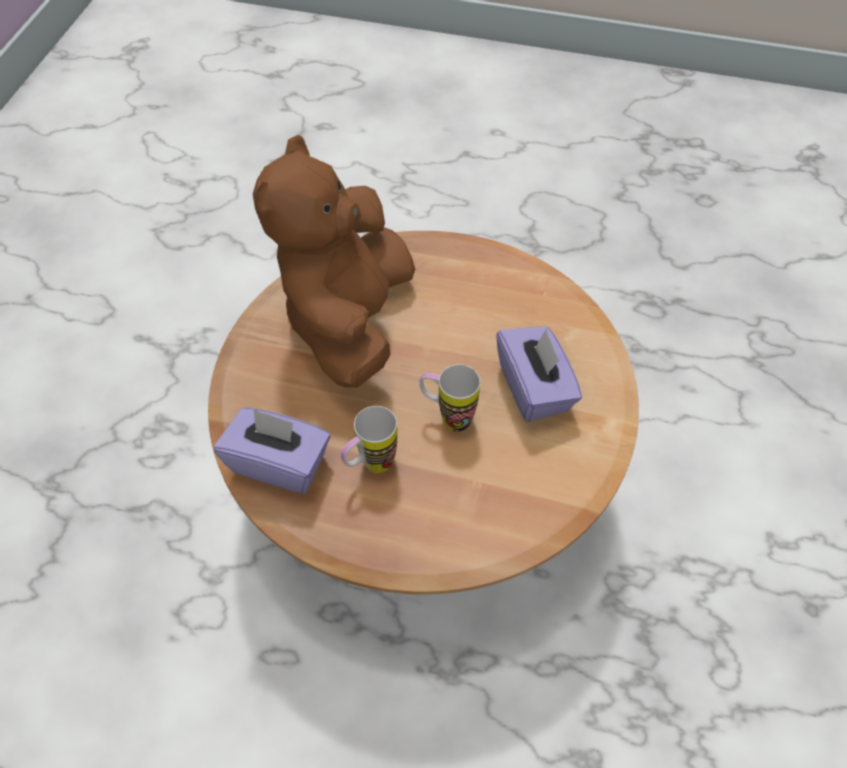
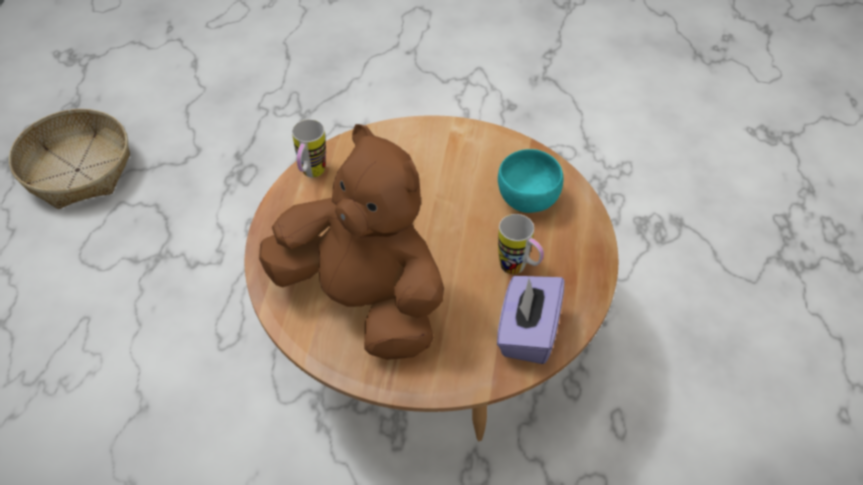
camera: 95 degrees left, 5 degrees down
(349, 319) = (364, 301): brown plush toy -> brown plush toy turned 150 degrees counterclockwise
(447, 416) = (463, 223): mug -> mug (311, 175)
(483, 492) = (528, 198): none -> turquoise bowl
(534, 388) = (429, 171): purple tissue box -> none
(644, 179) = (77, 170): none -> basket

